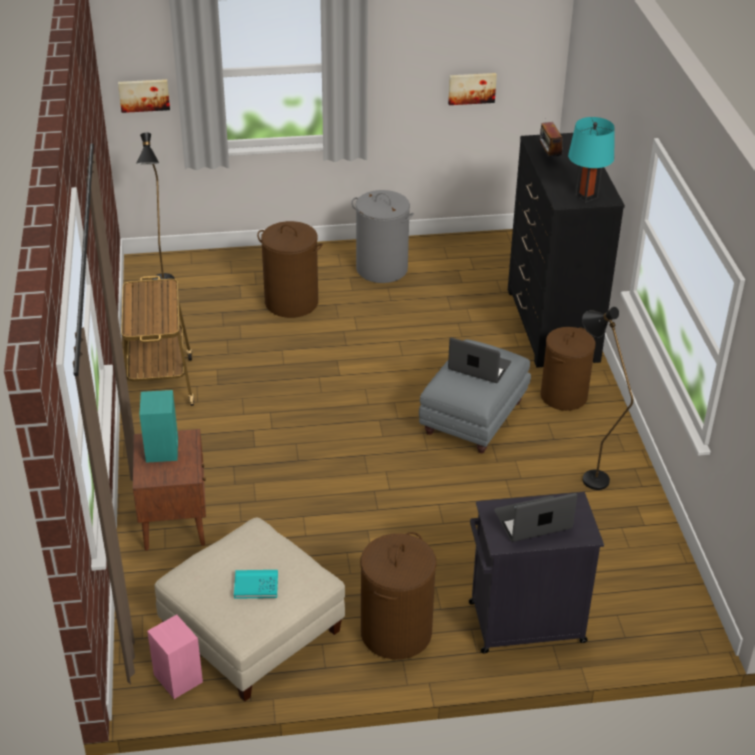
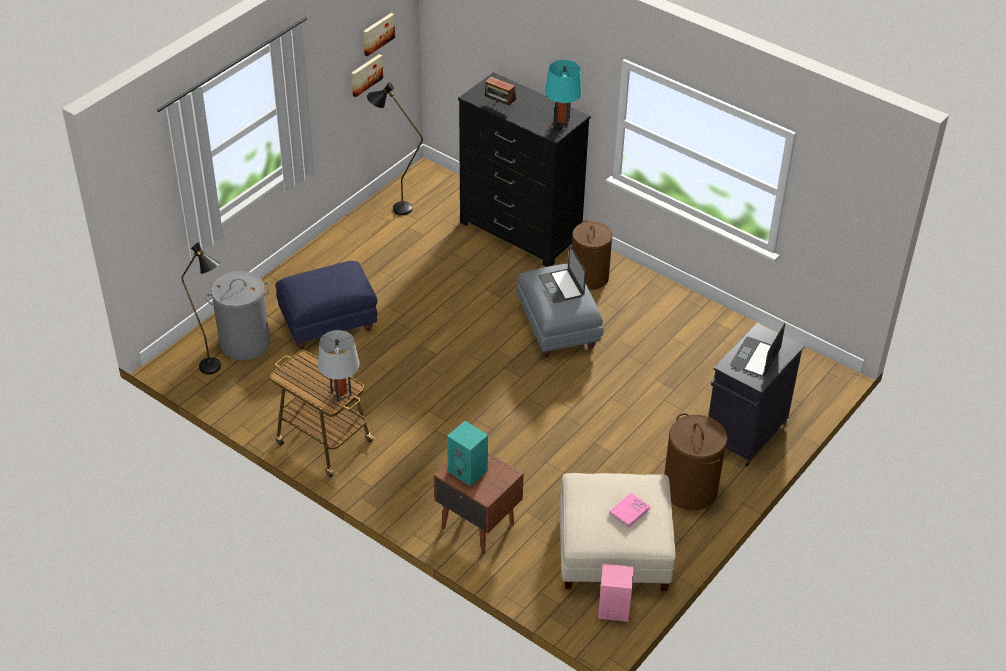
camera: 45 degrees left, 5 degrees up
(144, 95) = (147, 212): picture -> picture (377, 33)
(152, 326) = (341, 393): none -> grey table lamp
(256, 586) = (629, 511): turquoise book -> pink book
(292, 302) = (329, 322): brown laundry basket -> blue ottoman
(381, 269) = (355, 258): grey laundry basket -> grey laundry basket (245, 343)
(479, 366) = (561, 286): laptop -> laptop turned 90 degrees counterclockwise
(588, 475) = (666, 320): black floor lamp -> black floor lamp (395, 208)

